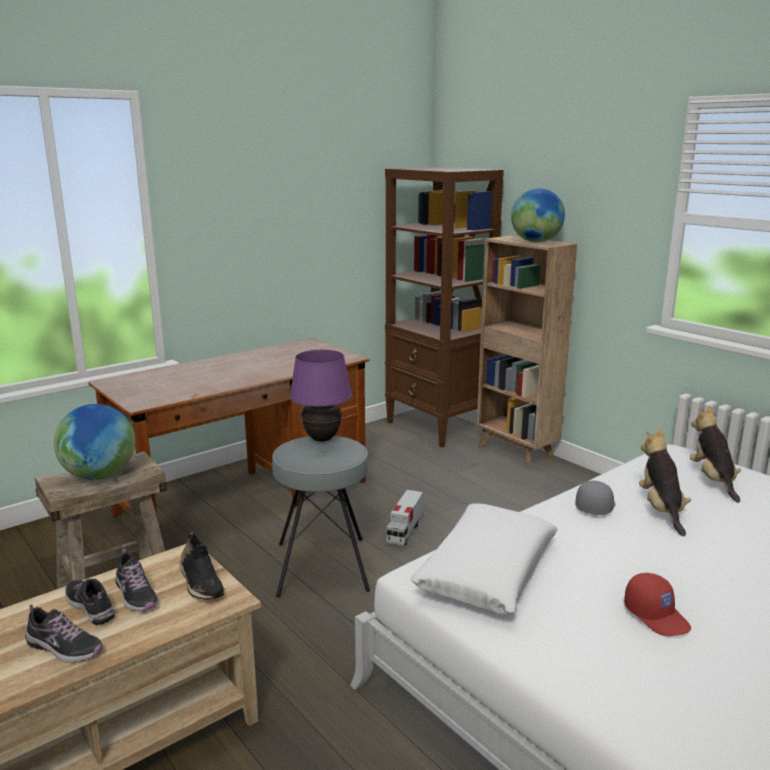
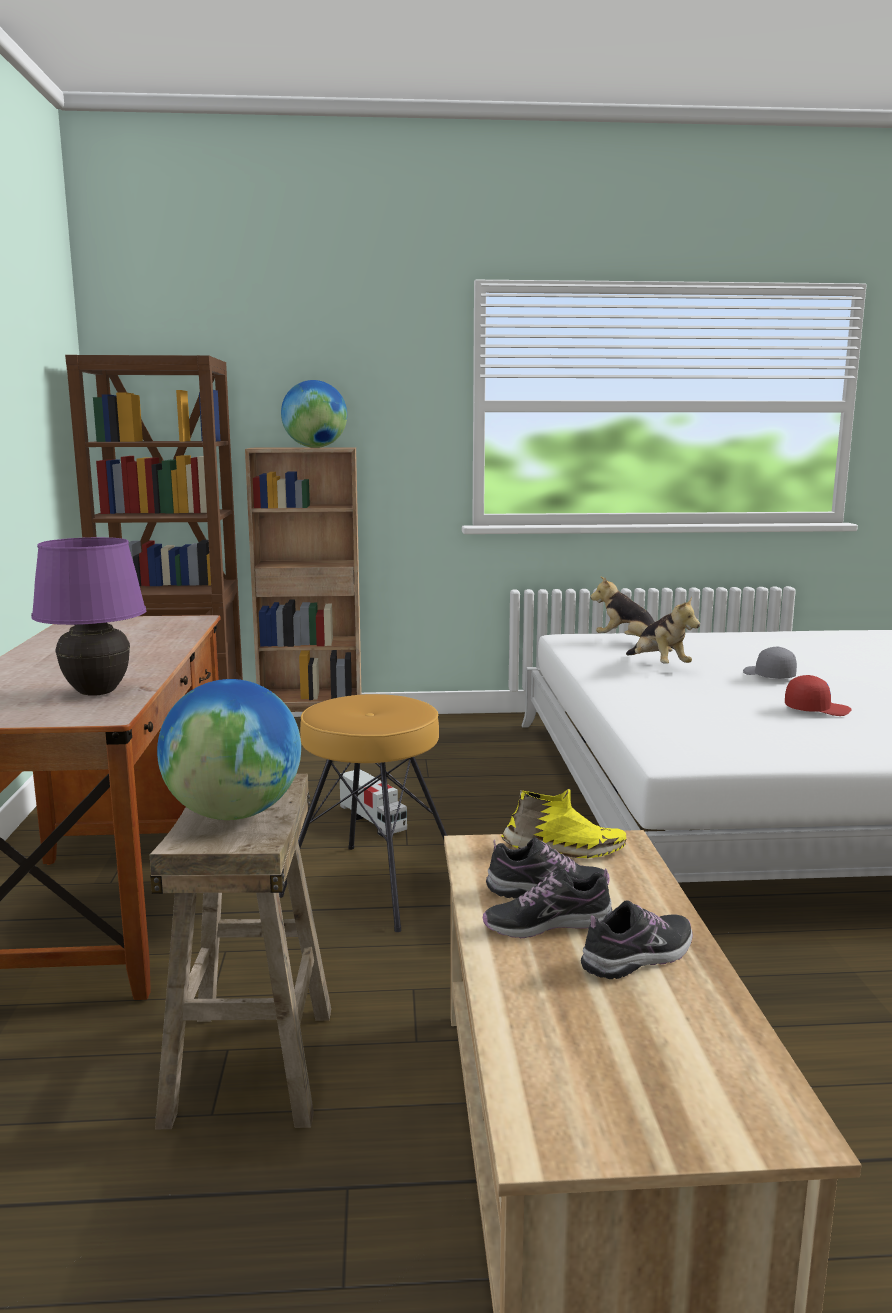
camera: 55 degrees left, 5 degrees down
(200, 583) = (563, 850): black shoe -> yellow shoe
(322, 439) = (342, 702): purple table lamp -> purple table lamp (97, 693)
(323, 566) = (373, 885): grey stool -> brown stool
(487, 571) = (692, 734): white pillow -> none
(595, 506) = (623, 678): grey cap -> grey cap (768, 675)
(661, 510) = (659, 665): plush toy -> plush toy turned 150 degrees counterclockwise

